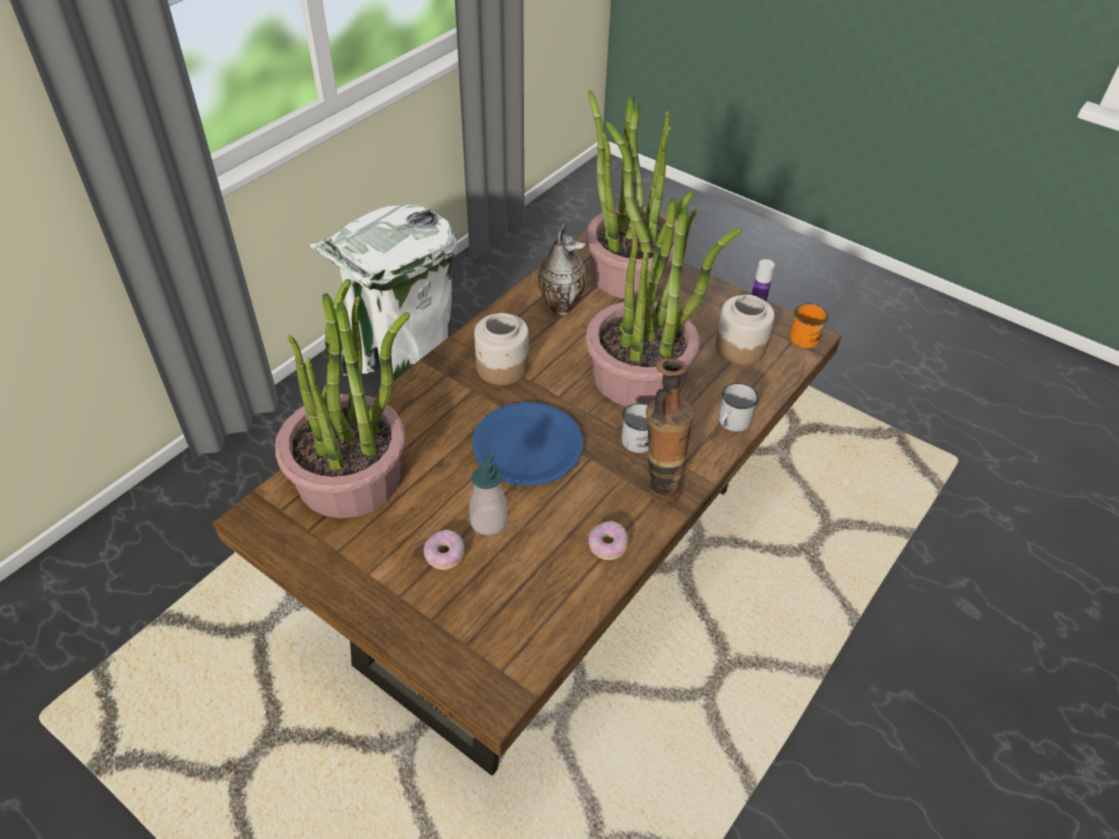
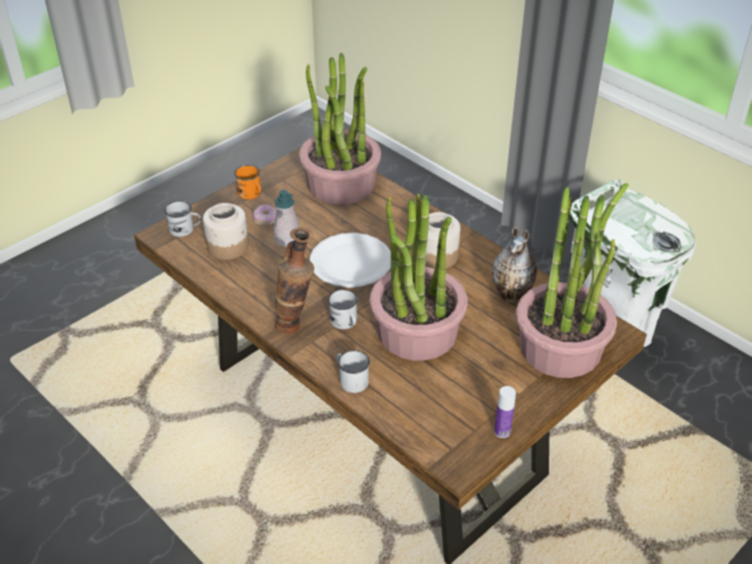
camera: 100 degrees right, 5 degrees down
(479, 662) = (185, 229): none -> white mug
(527, 446) = (351, 262): blue plate -> white plate
(607, 546) = (249, 291): donut -> none
(740, 347) = (446, 406): jar -> jar (228, 246)
(807, 336) = (459, 463): orange mug -> orange mug (251, 194)

